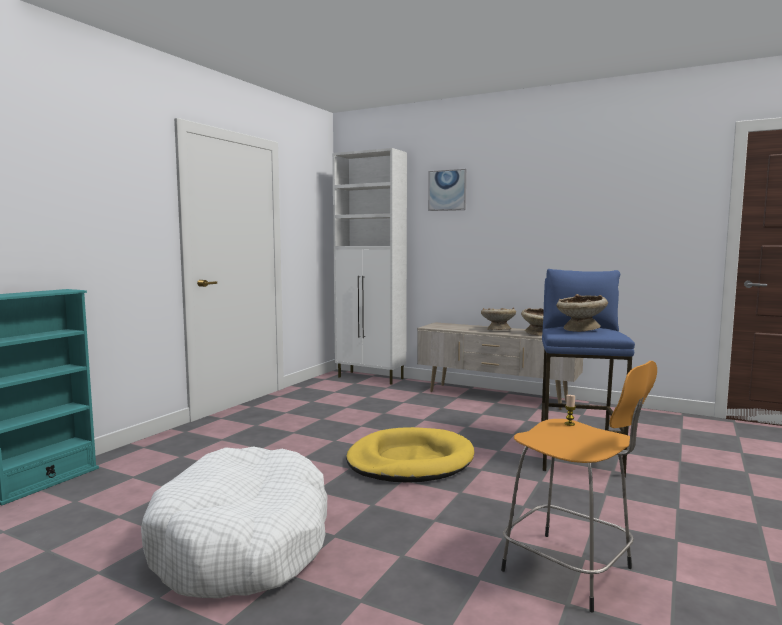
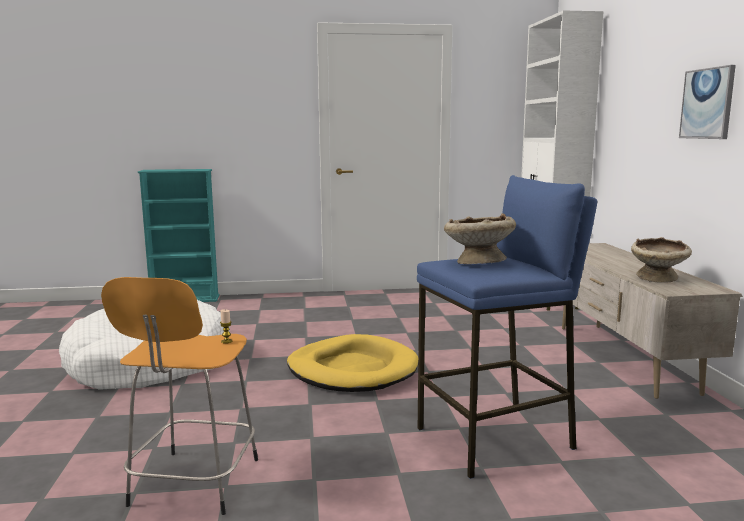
camera: 55 degrees right, 5 degrees up
(447, 190) = (632, 59): picture -> picture (707, 103)
(497, 330) = (626, 264): beige bowl -> none

